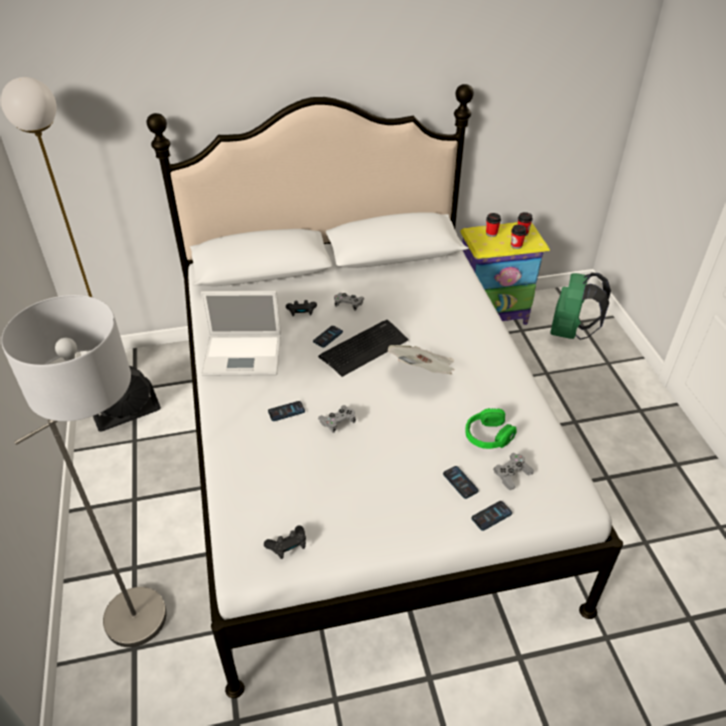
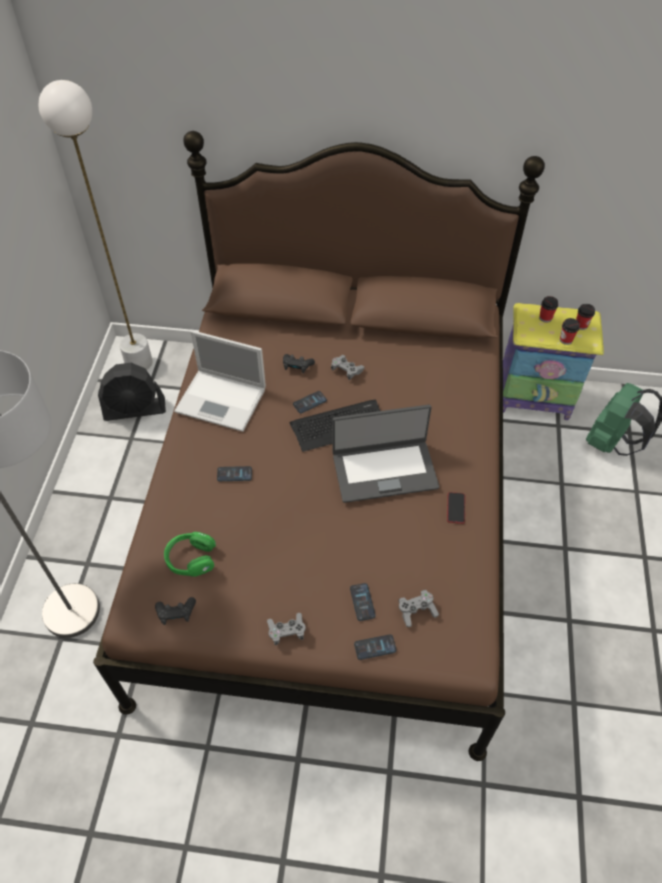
camera: 20 degrees right, 10 degrees up
(338, 422) = (275, 501): grey game controller -> grey game controller (286, 631)
(362, 457) = (330, 520): white bed -> brown bed
(423, 372) = (384, 470): newspaper -> laptop
(488, 436) = (414, 561): green headphones -> green headphones (191, 559)
(500, 385) = (456, 508): none -> phone

